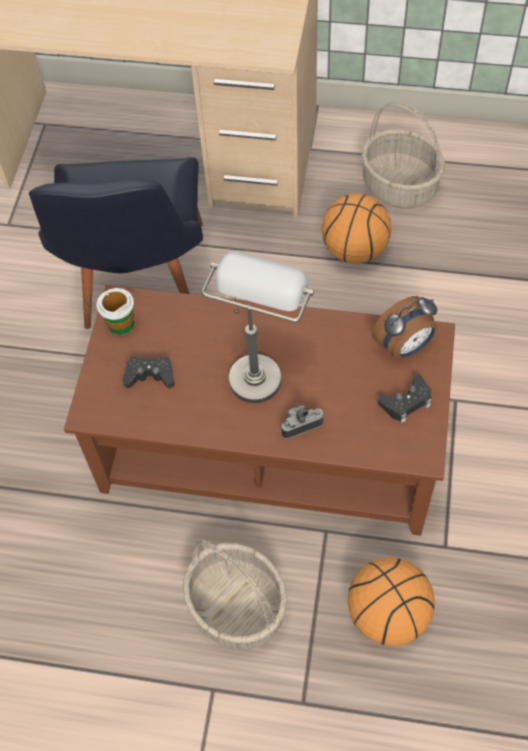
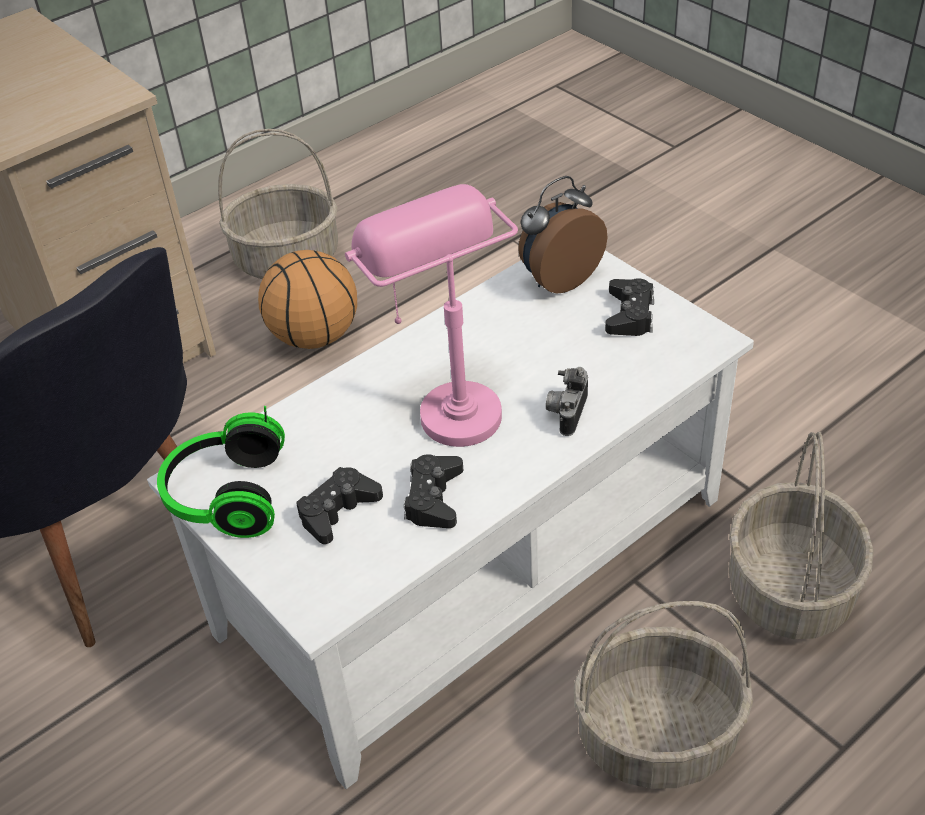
camera: 50 degrees left, 15 degrees down
(120, 323) = (225, 496): cup -> headphones
(191, 409) = (433, 498): none -> black game controller
(259, 364) = (444, 401): grey table lamp -> pink table lamp
(267, 451) = (476, 568): brown coffee table -> white coffee table
(387, 615) = (791, 591): basketball -> basket
(404, 347) = (558, 278): alarm clock -> alarm clock turned 135 degrees counterclockwise

